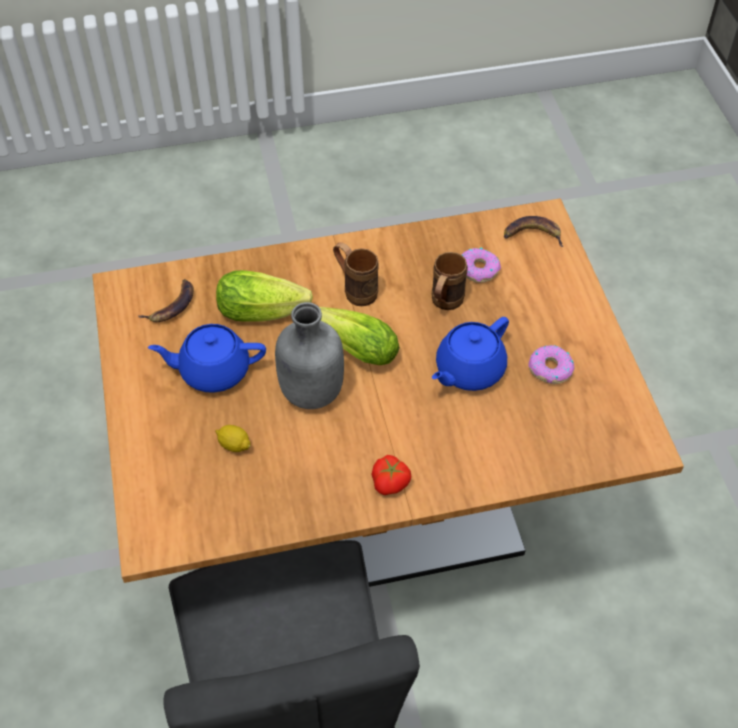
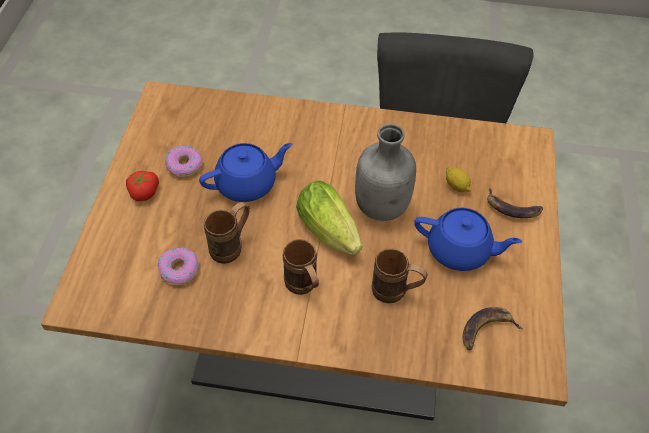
camera: 160 degrees left, 0 degrees up
(266, 311) = (396, 293): lettuce -> brown mug
(391, 482) = (349, 128): tomato -> tomato (143, 192)
(532, 235) = (103, 289): banana -> banana (512, 208)

